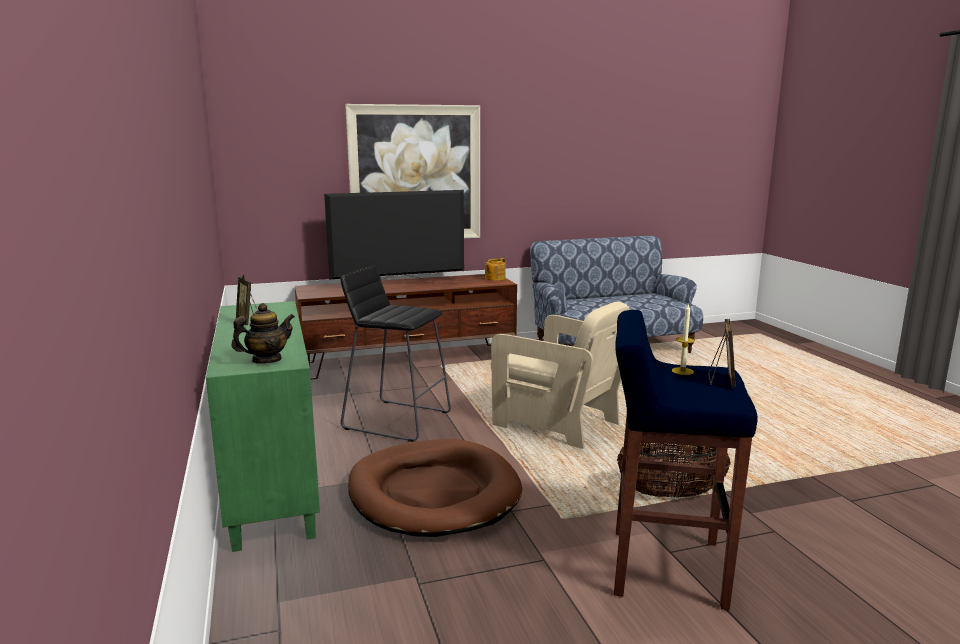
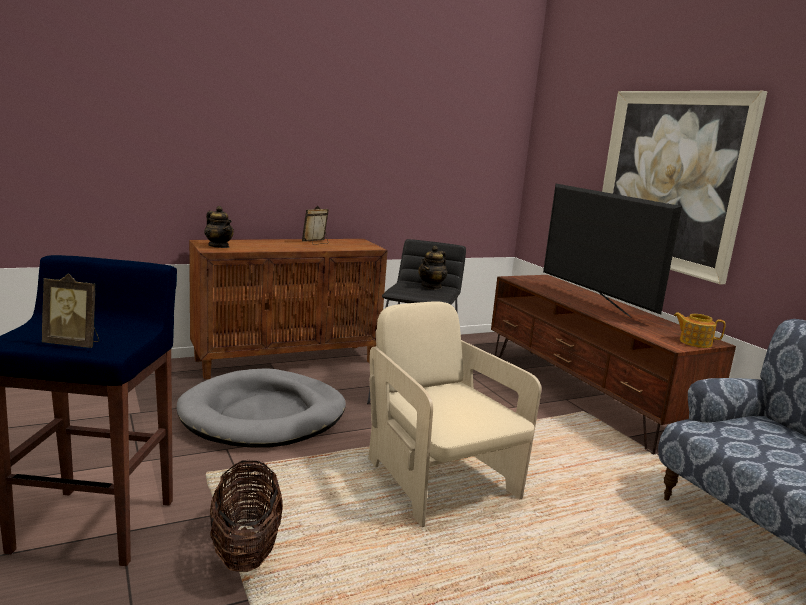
camera: 80 degrees right, 0 degrees up
(270, 482) = (287, 360): green cabinet -> brown cabinet
(392, 309) = (431, 286): none -> teapot
(433, 493) = (264, 415): brown dog bed -> grey dog bed
(556, 423) = (438, 481): beige armchair -> beige armchair turned 120 degrees clockwise
(682, 371) = (115, 333): candle -> none

